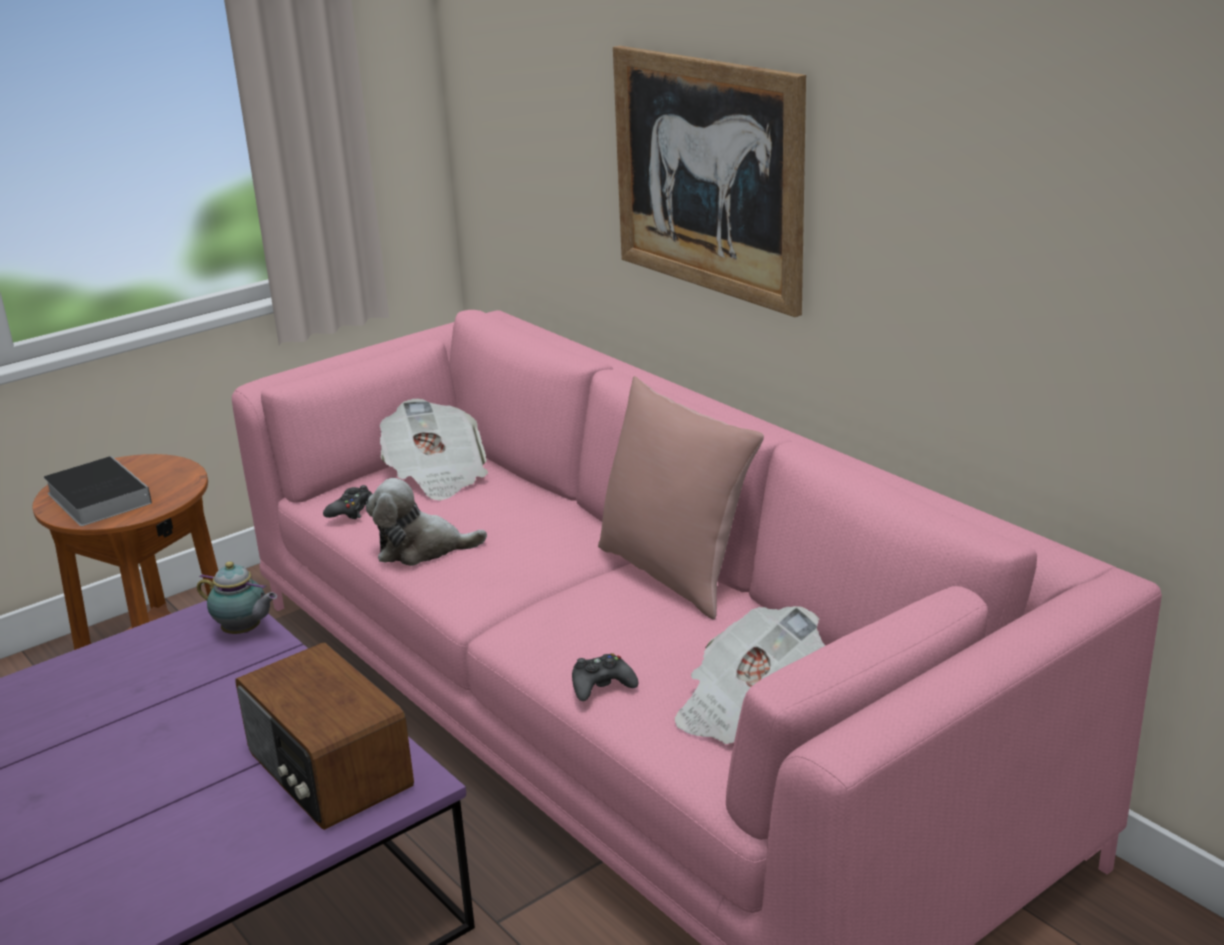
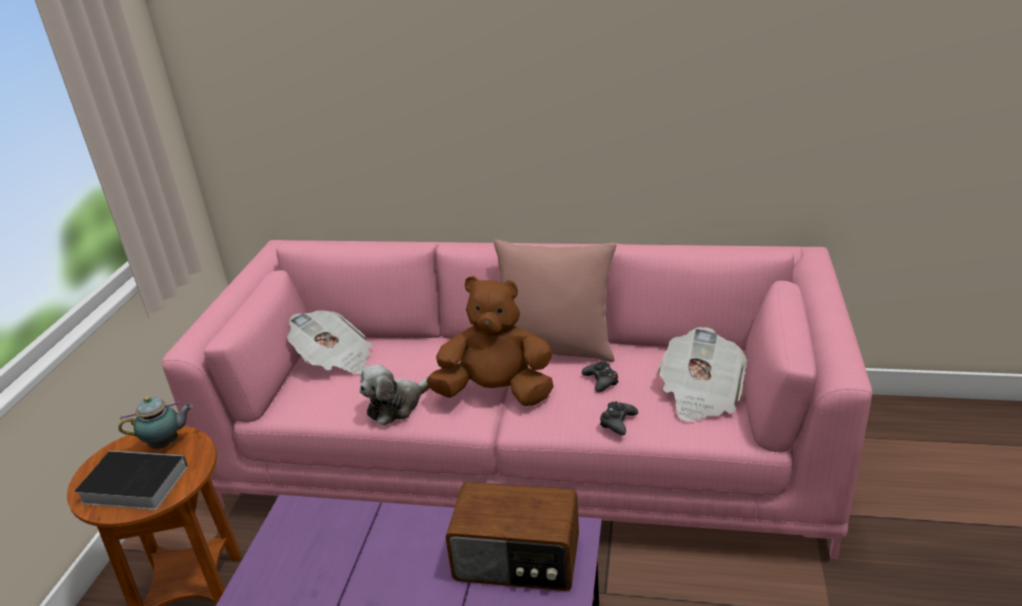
camera: 40 degrees left, 5 degrees up
(244, 632) = (330, 517): teapot -> teapot (167, 444)
(351, 510) = (312, 405): black game controller -> black game controller (601, 381)
(533, 587) = (496, 393): none -> brown plush toy
(707, 175) = (470, 103): picture -> none

